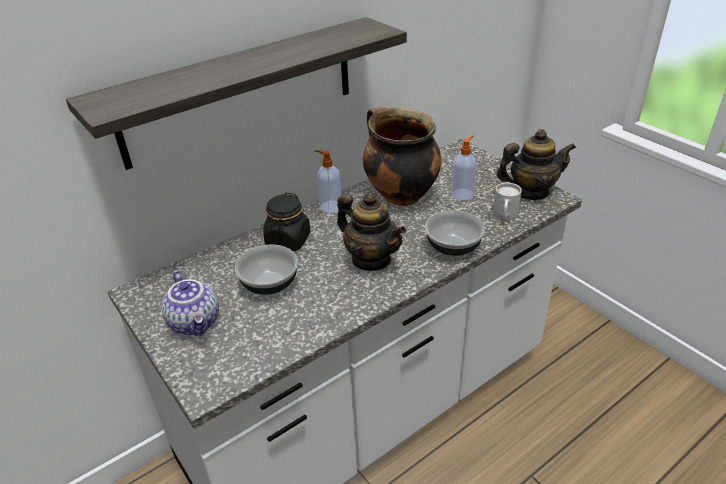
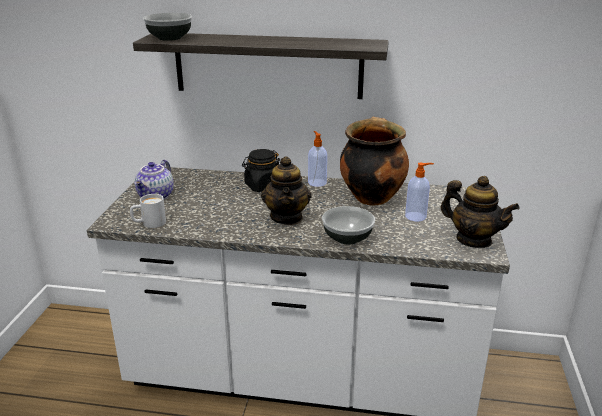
camera: 45 degrees right, 10 degrees down
(270, 284) = (215, 200): bowl -> bowl (170, 38)
(504, 217) = (419, 242): white mug -> white mug (149, 223)

